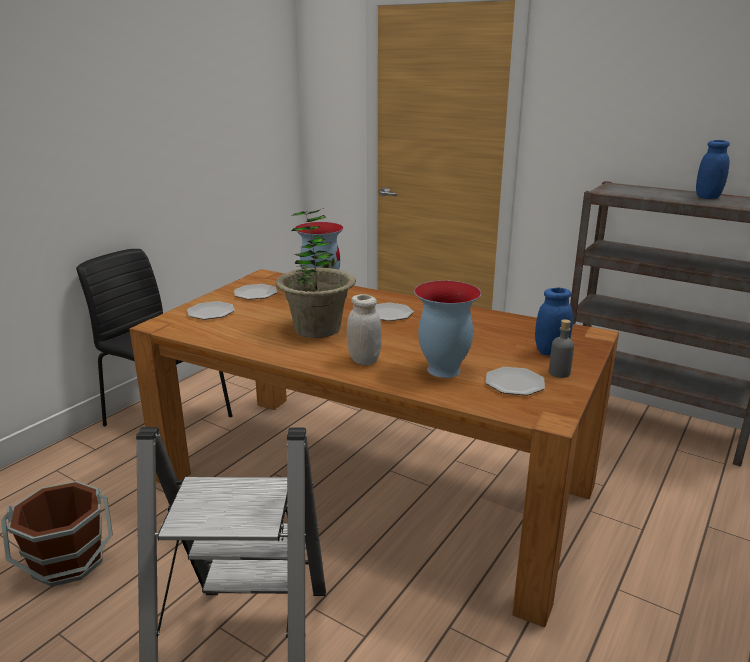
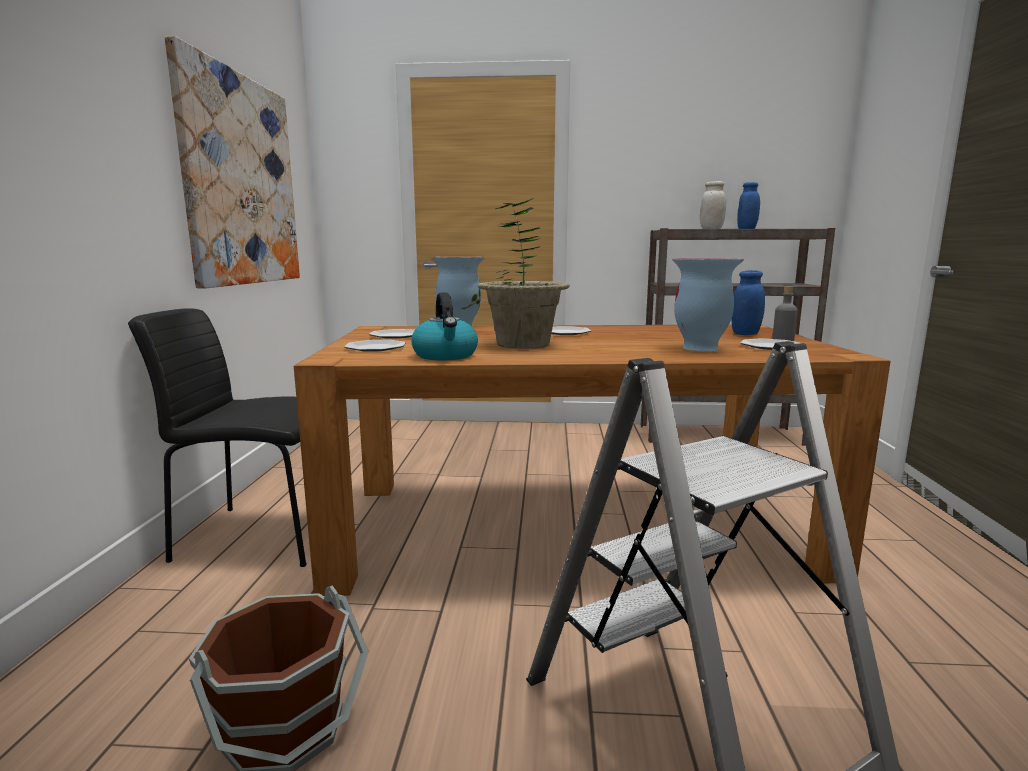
camera: 30 degrees left, 10 degrees down
(200, 132) = (241, 181): none -> picture
(233, 336) = (446, 356): none -> kettle
(364, 360) = (620, 352): white jar -> white jar (711, 229)

